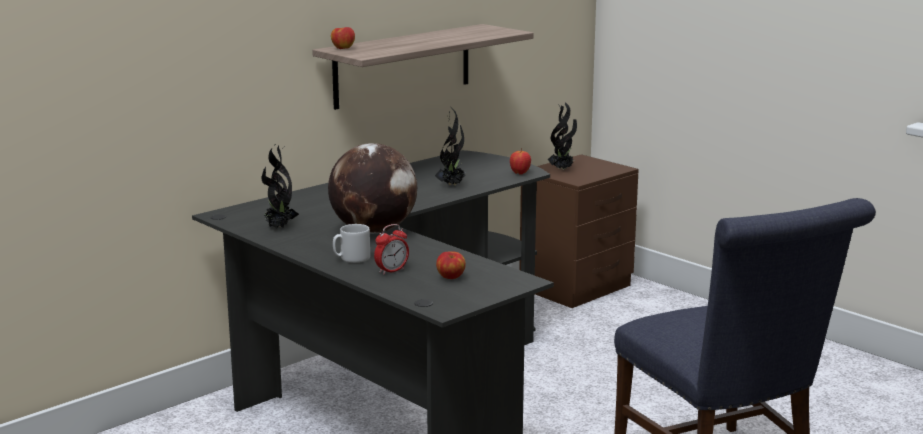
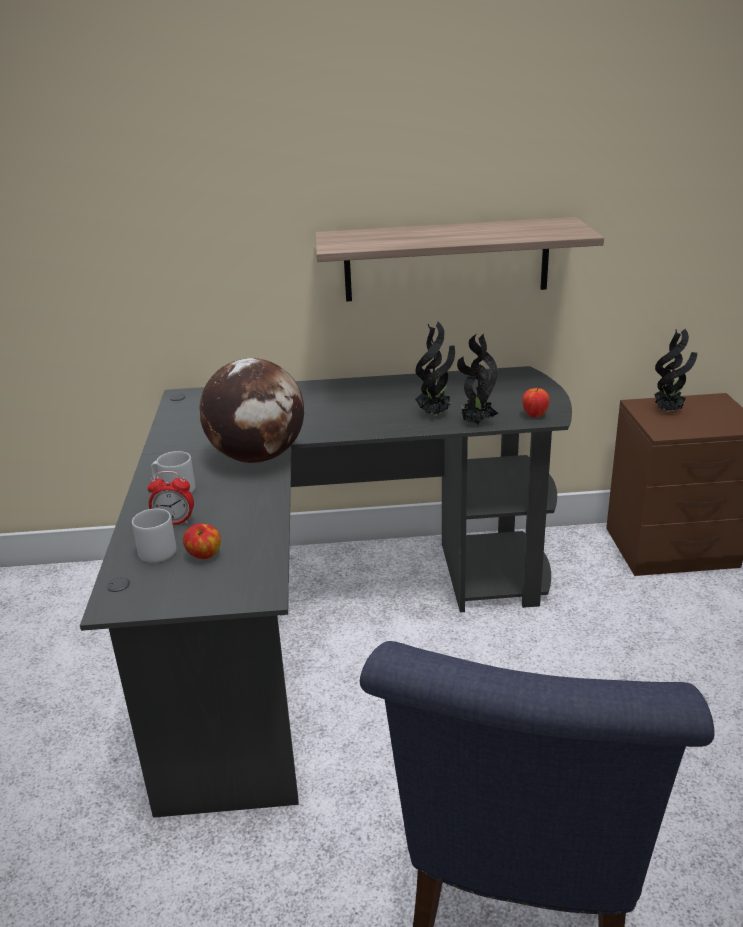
camera: 40 degrees right, 10 degrees up
(279, 227) = (194, 426): potted plant -> potted plant (476, 423)
(343, 48) = (342, 234): apple -> none
(413, 283) = (159, 550): none -> grey mug

